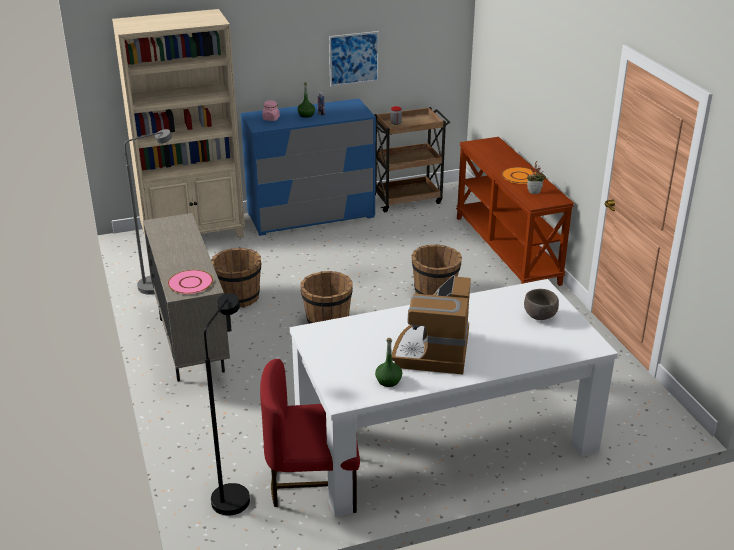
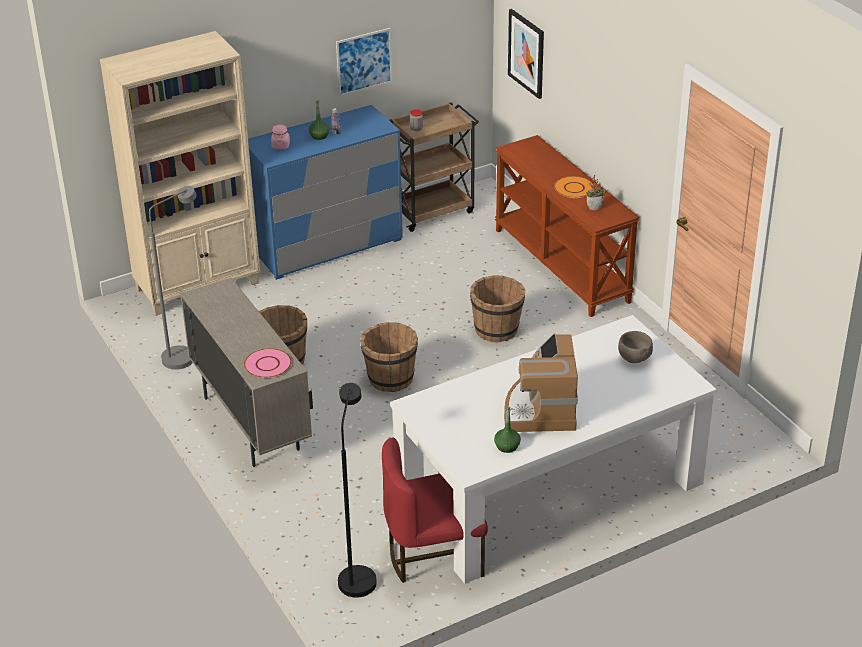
camera: 10 degrees left, 5 degrees up
(495, 63) = (526, 53): none -> picture

